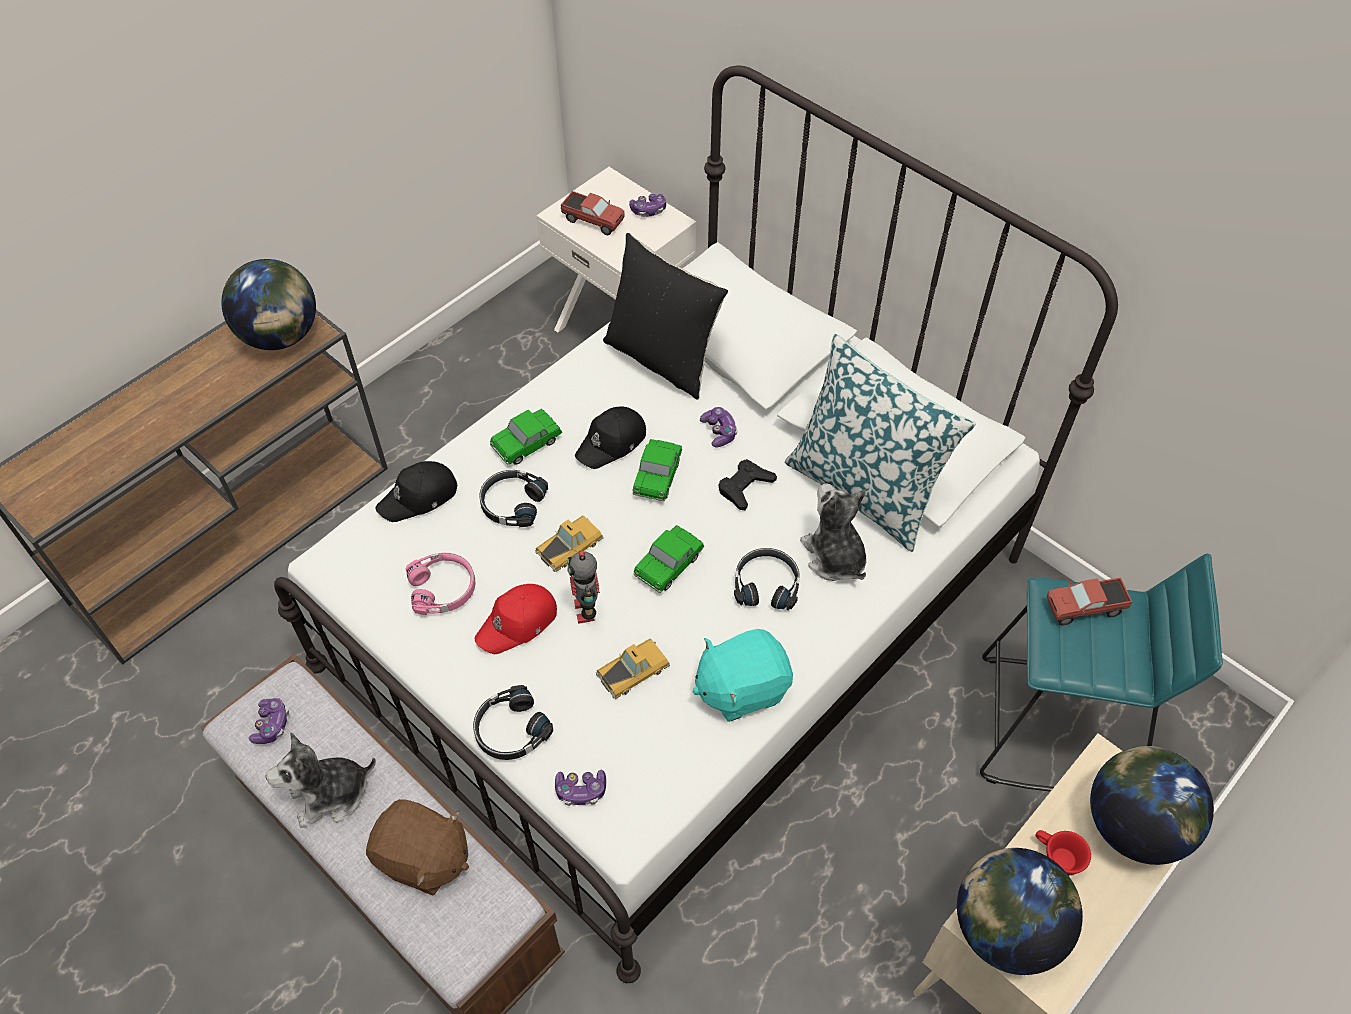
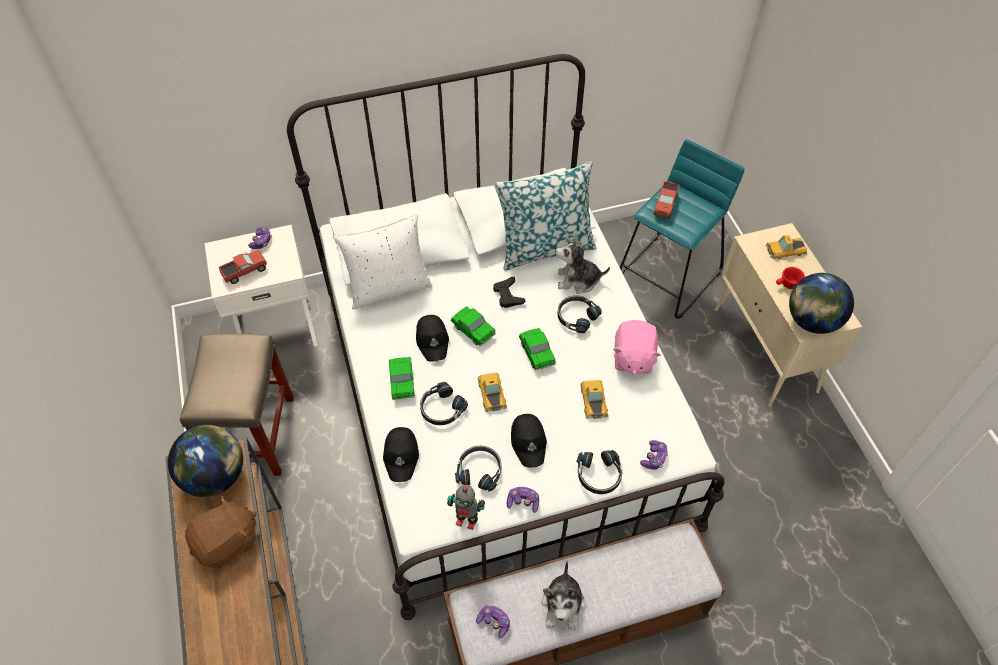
camera: 60 degrees left, 0 degrees up
(423, 858) = (632, 569): brown plush toy -> brown plush toy (227, 543)
(443, 588) = (479, 470): pink headphones -> black headphones
(466, 391) = (254, 433): none -> beige stool
(518, 623) = (529, 442): red cap -> black cap
(587, 610) = (541, 405): toy robot -> toy robot (466, 520)
(663, 358) = (388, 288): black pillow -> white pillow
(719, 432) = (462, 288): game controller -> game controller (523, 502)
(741, 688) = (632, 358): turquoise plush toy -> pink plush toy
(1133, 825) = (785, 250): globe -> toy car

